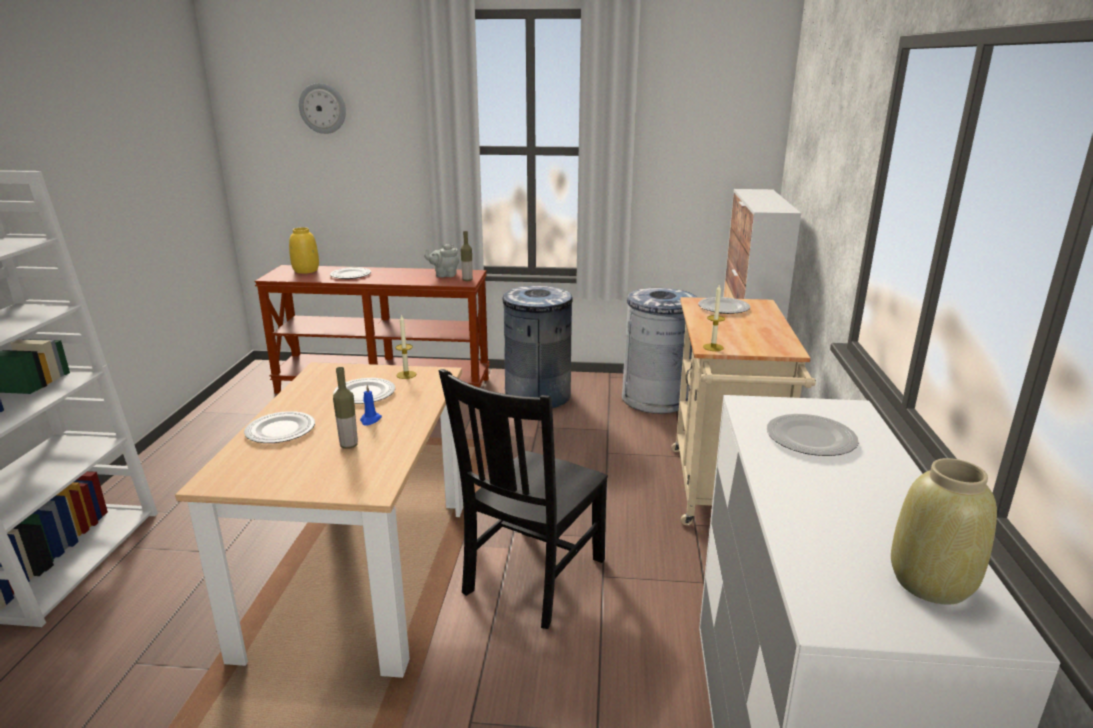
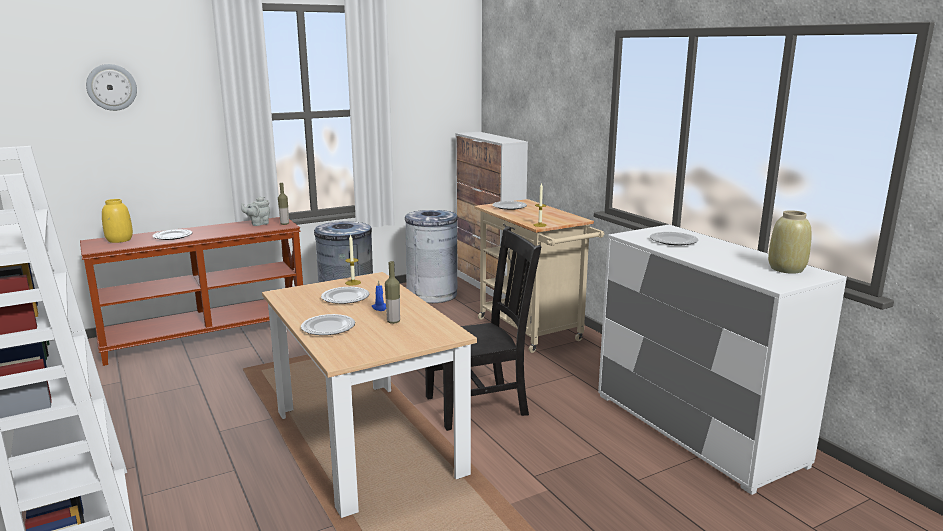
camera: 35 degrees left, 5 degrees down
(532, 578) = (480, 405): black chair -> black chair turned 105 degrees counterclockwise

